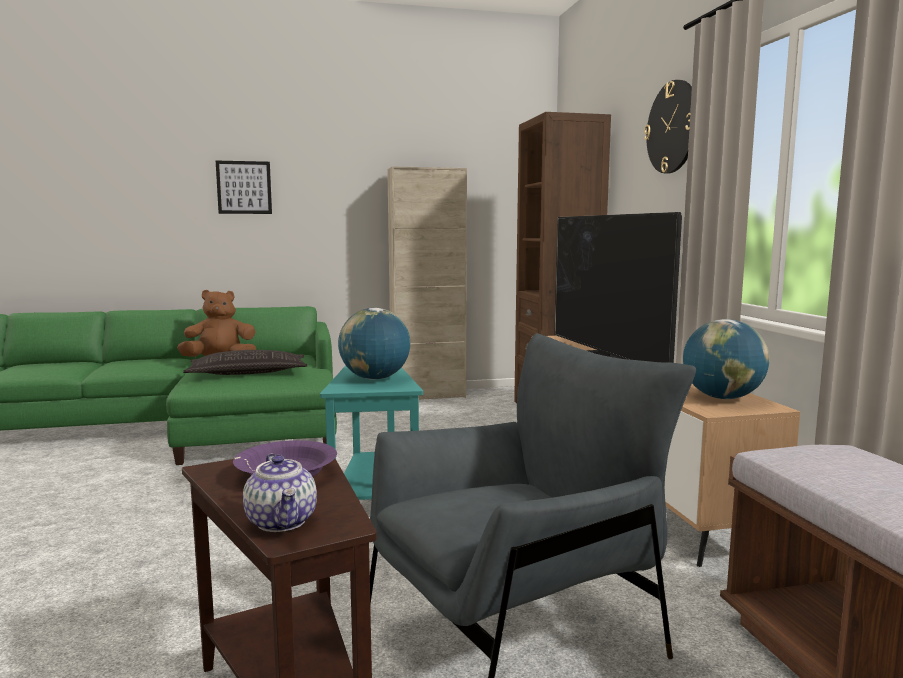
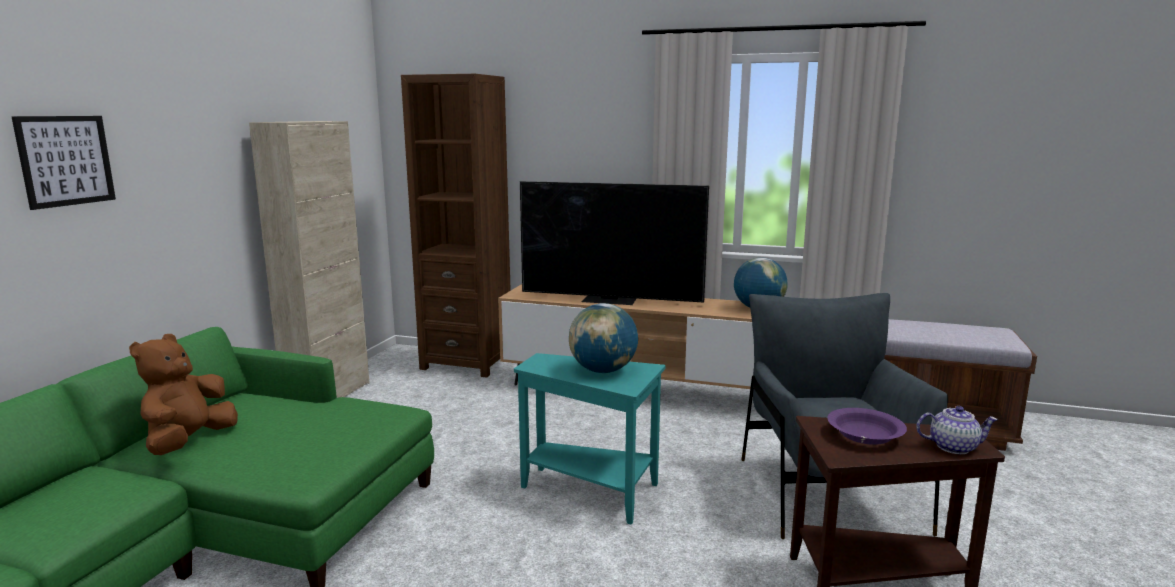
camera: 60 degrees left, 5 degrees up
(248, 373) = (301, 435): pillow -> none
(672, 127) = (607, 104): wall clock -> none

